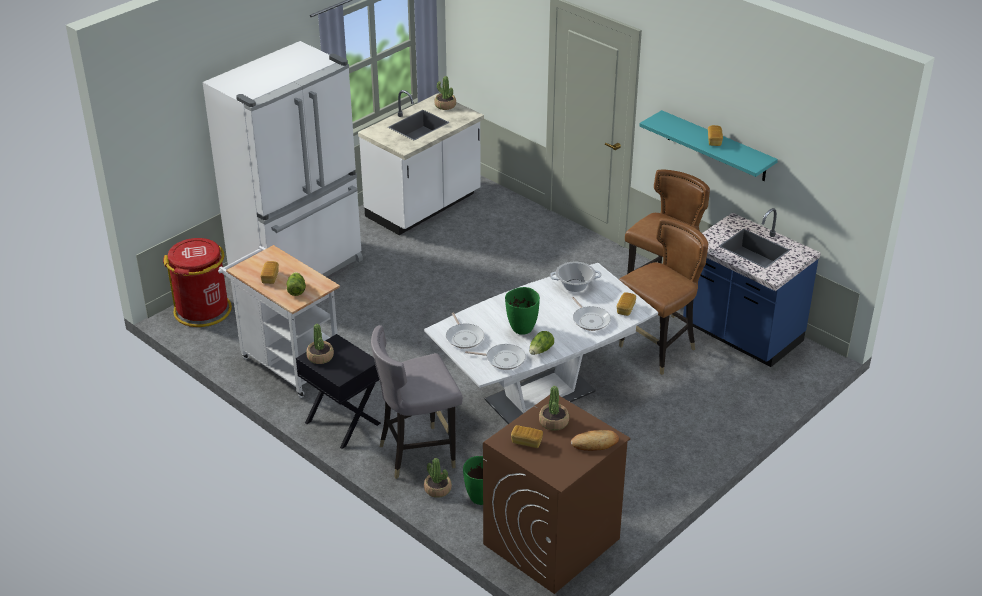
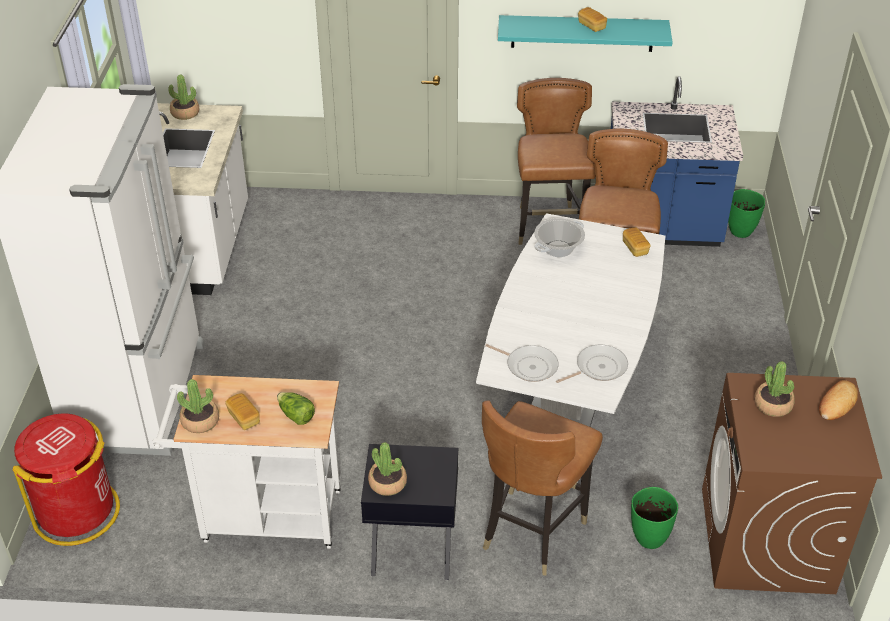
camera: 40 degrees left, 5 degrees up
(418, 453) = (532, 531): grey chair -> brown chair
(437, 489) = (599, 558): potted plant -> potted plant (200, 421)
(522, 329) = (571, 323): green vase -> green vase (741, 232)
(526, 442) = (780, 443): bread -> none
(541, 351) = (620, 337): lettuce -> none
(590, 320) = (619, 277): frying pan -> none

